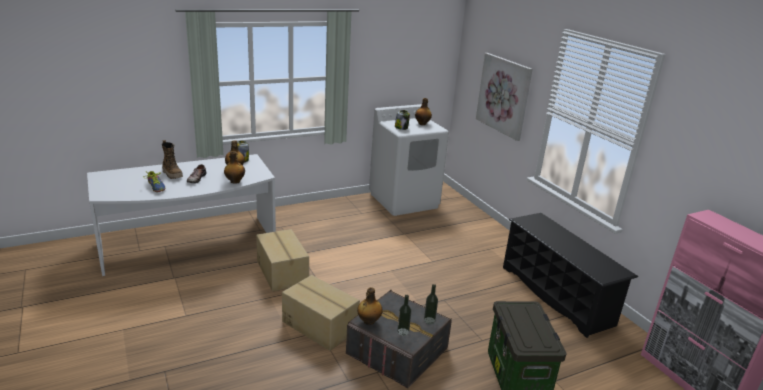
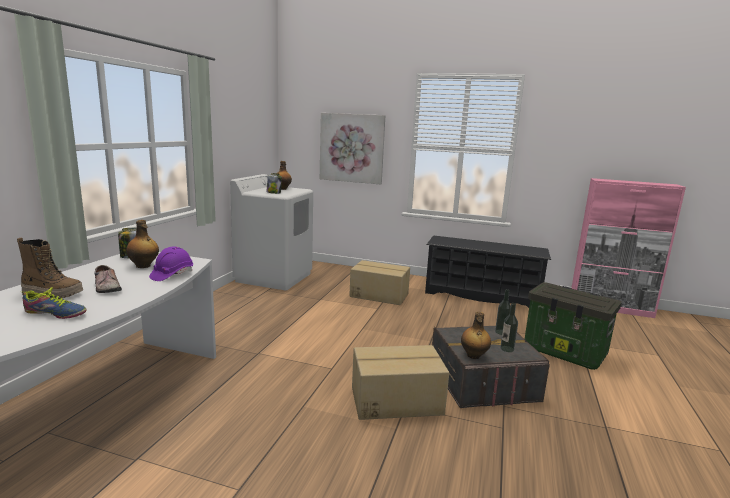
camera: 45 degrees left, 10 degrees down
(235, 181) = (172, 275): bottle -> purple hard hat
(283, 272) = (272, 377): cardboard box -> cardboard box (379, 295)

